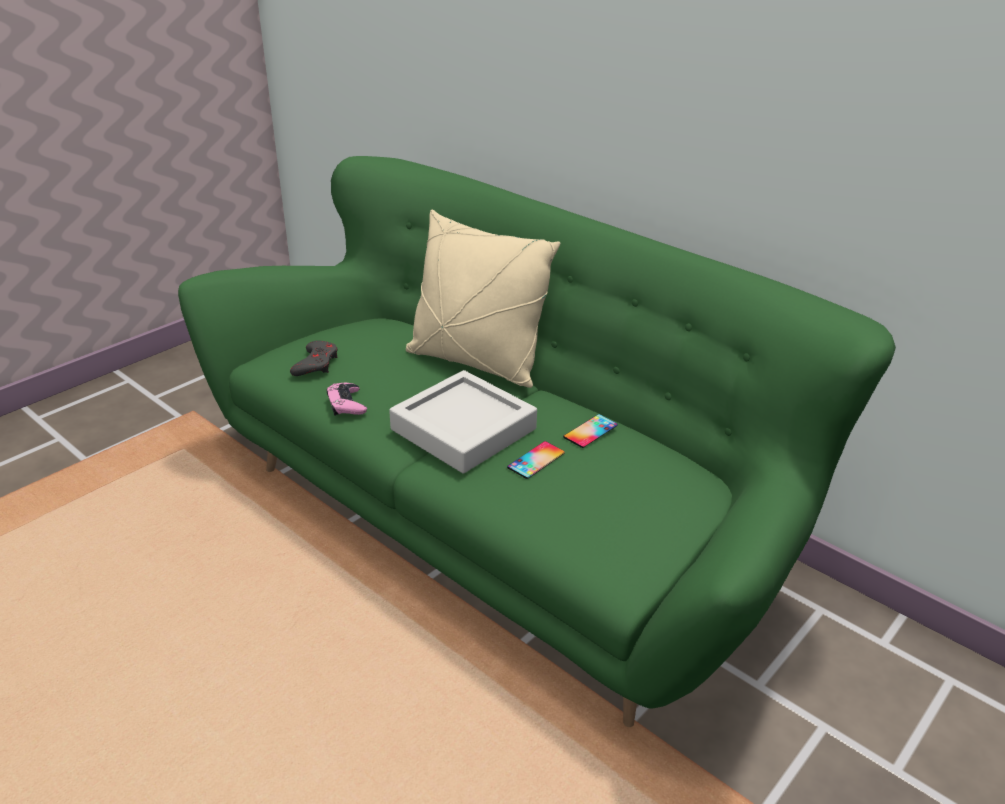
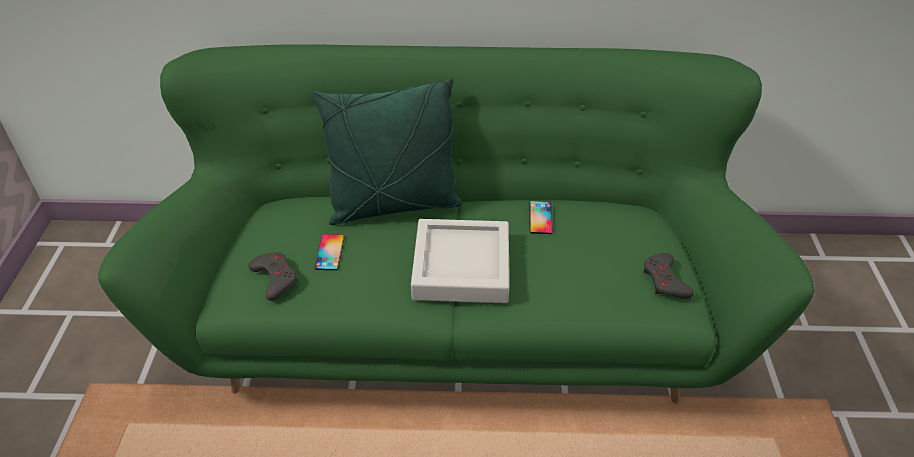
camera: 40 degrees left, 10 degrees up
(346, 404) = (350, 299): pink game controller -> none
(476, 362) = (394, 205): beige pillow -> green pillow
(536, 460) = (537, 262): phone -> phone (329, 252)
(642, 542) = (665, 281): none -> grey game controller

